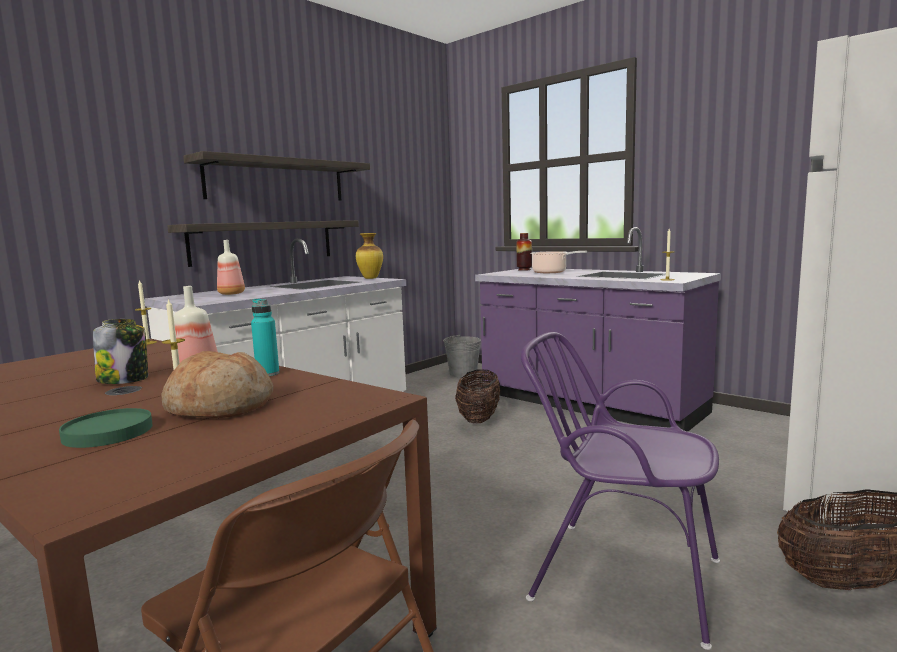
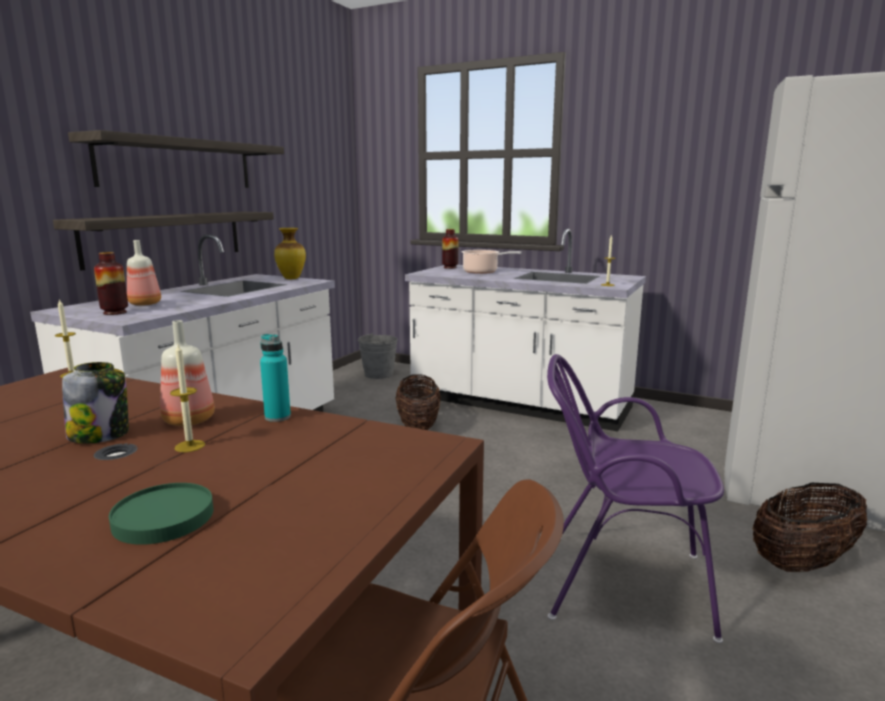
camera: 15 degrees left, 5 degrees up
(201, 299) = (115, 313): none -> vase
(220, 407) = (268, 469): bread -> none
(589, 404) = (519, 404): purple counter -> white counter

